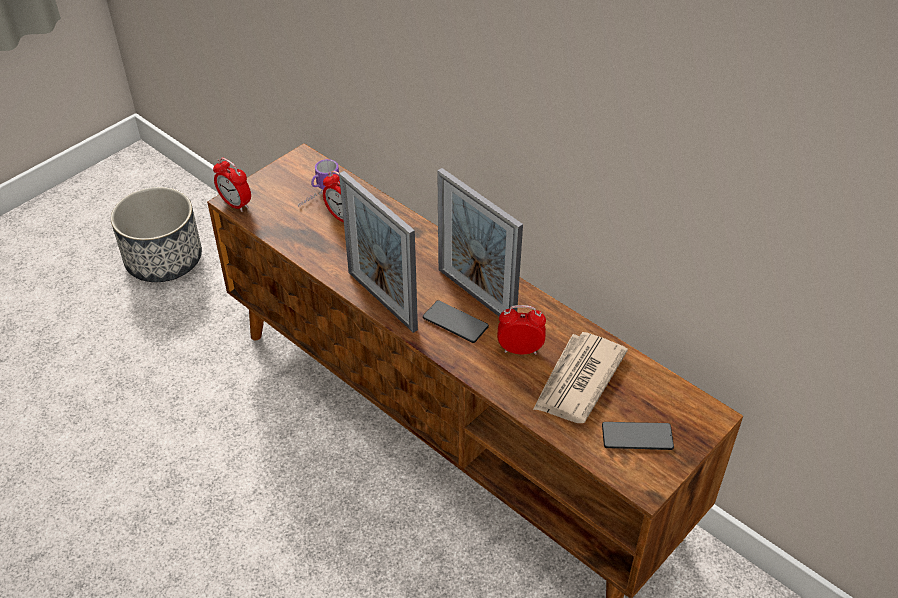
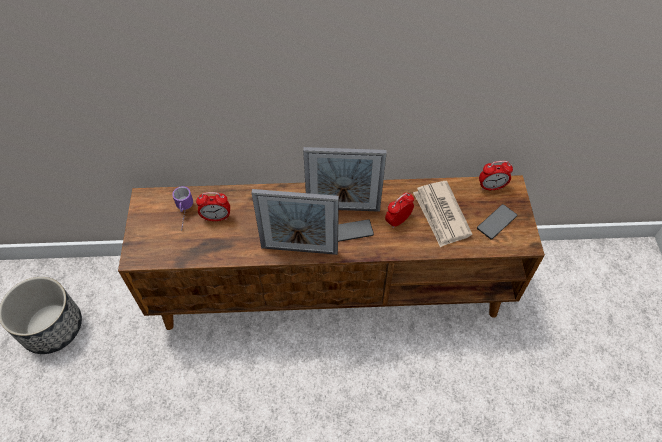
camera: 45 degrees left, 10 degrees up
(235, 204) = (139, 258): alarm clock -> alarm clock (491, 187)

